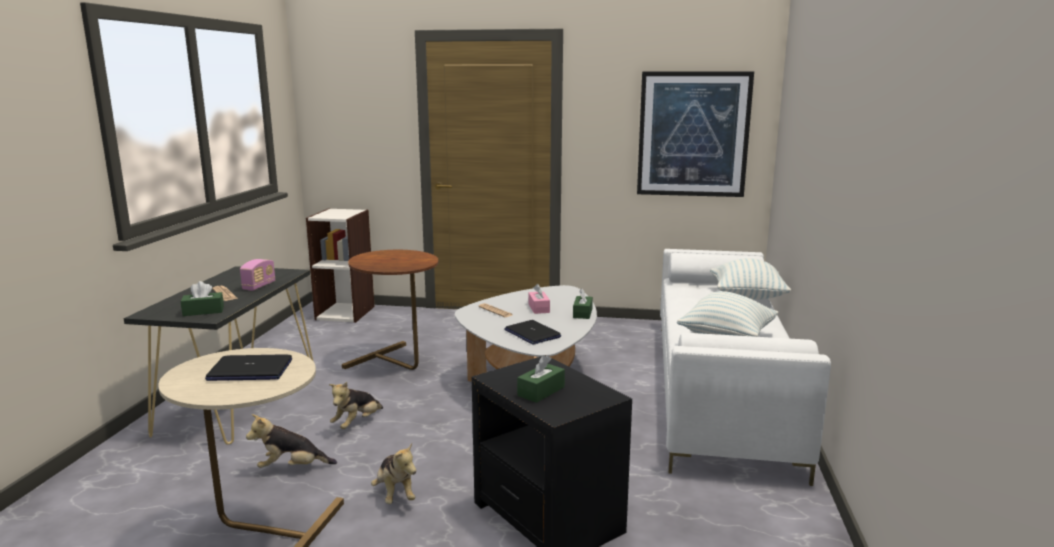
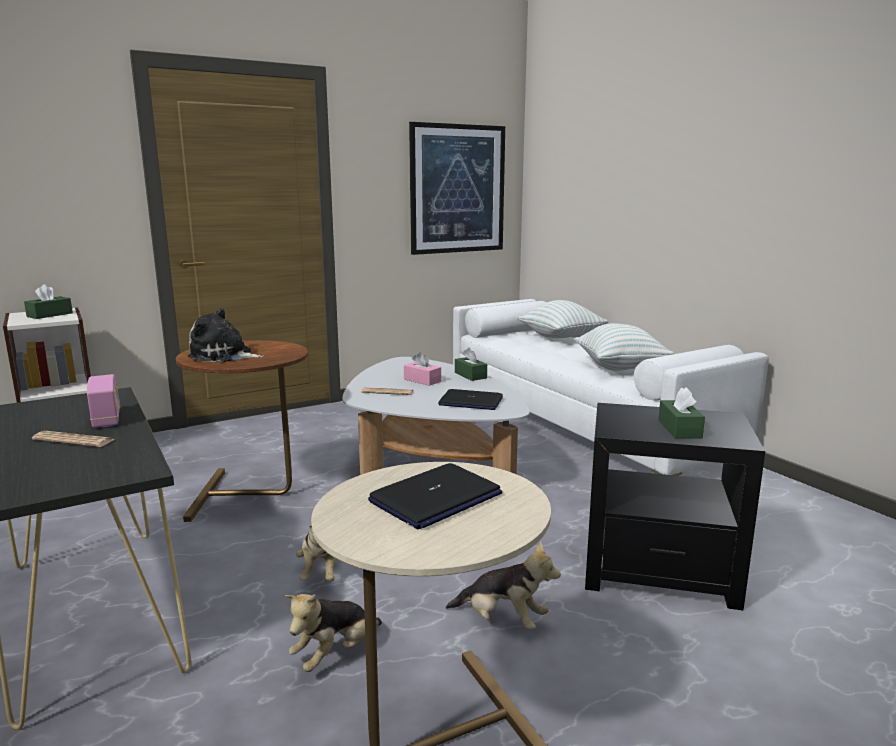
camera: 40 degrees left, 0 degrees up
(203, 311) = (102, 467): green tissue box -> green tissue box (50, 315)
(379, 259) = (223, 356): none -> plush toy

